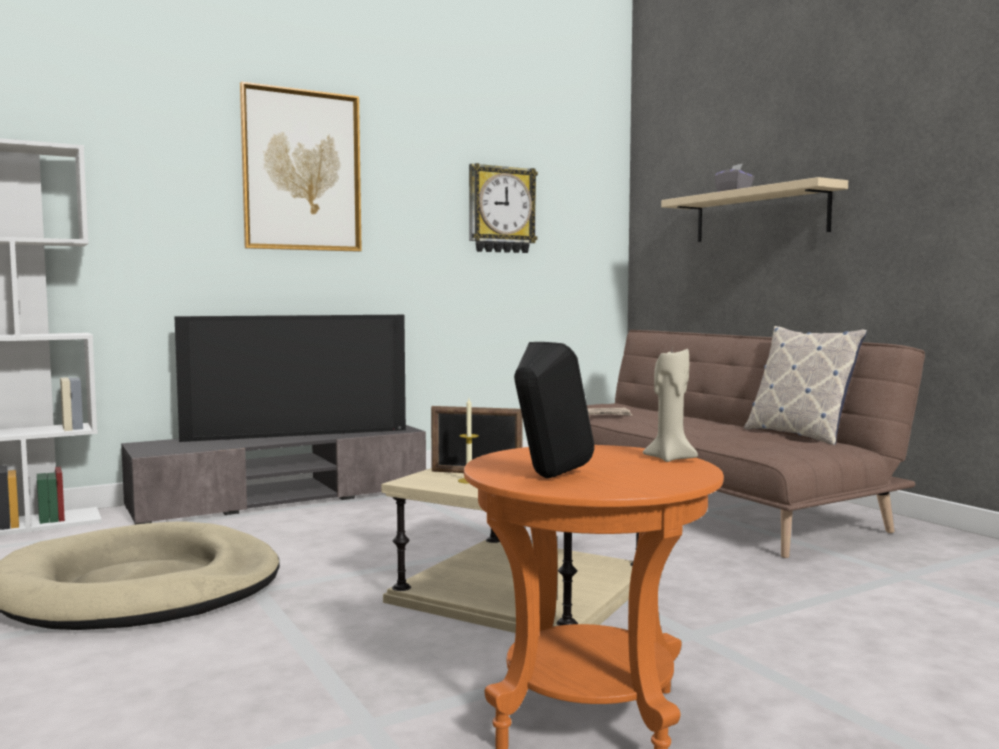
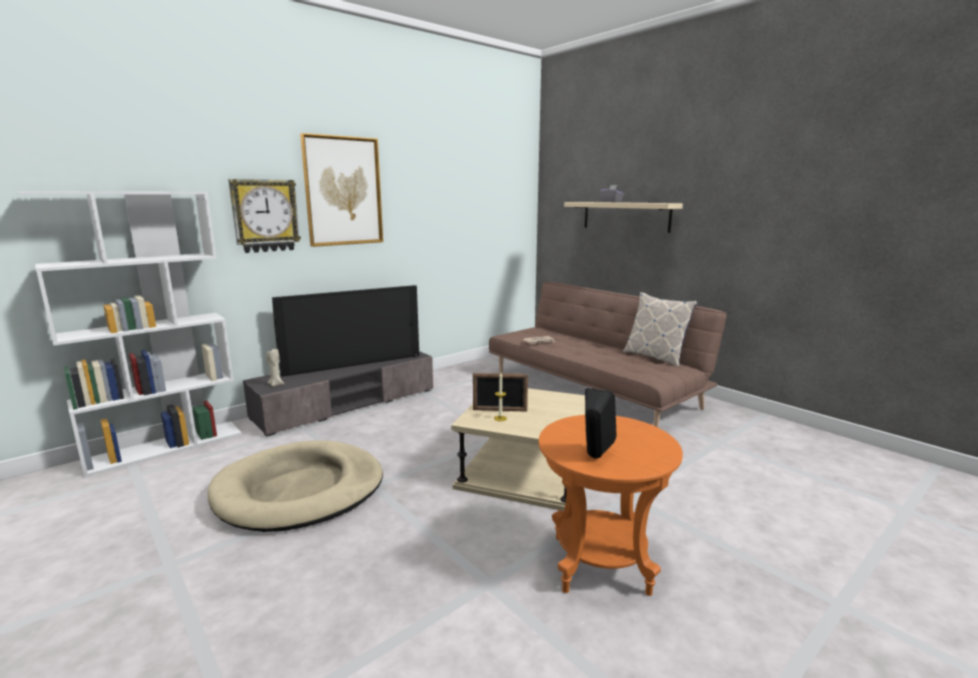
camera: 10 degrees left, 10 degrees up
(501, 210) = (465, 207): wall clock -> wall clock (265, 216)
(670, 458) = (643, 429): beige candle -> beige candle (276, 384)

